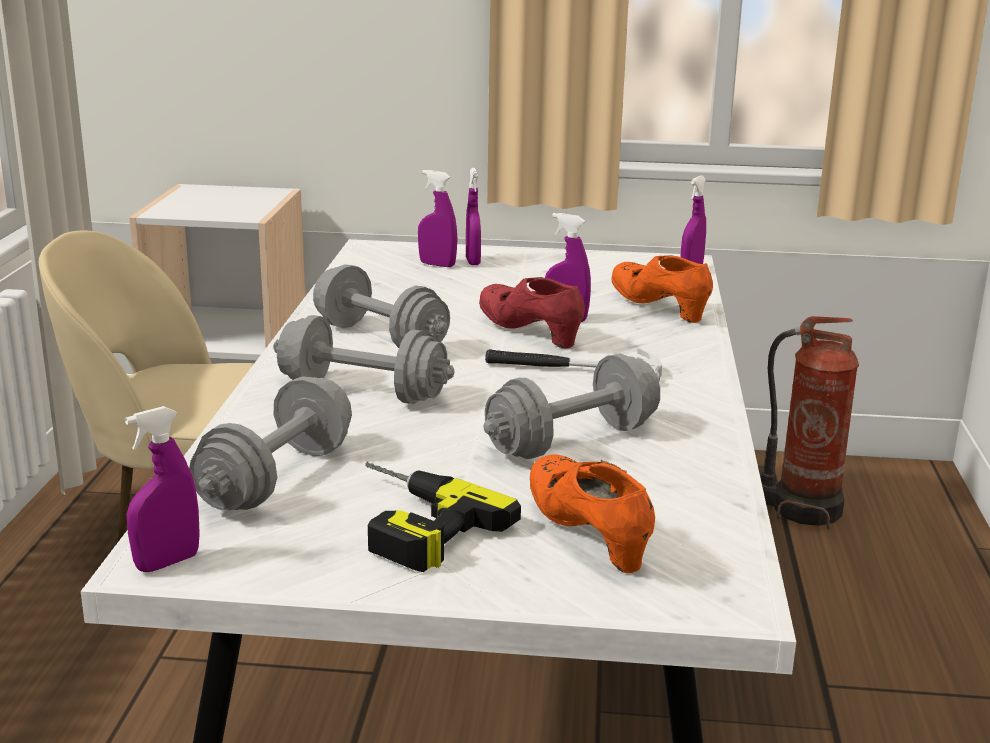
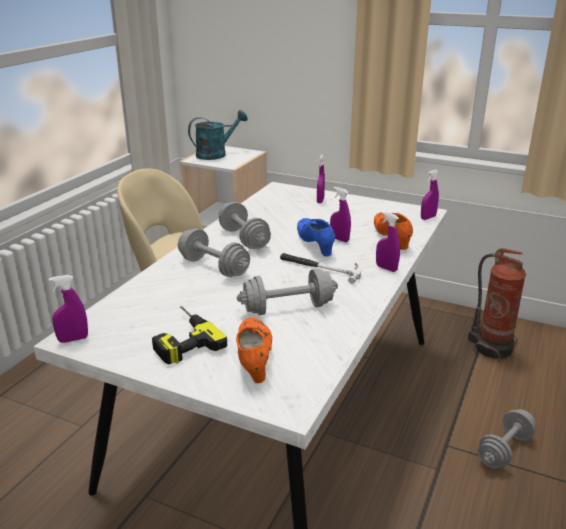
camera: 20 degrees right, 5 degrees up
(200, 200) = (216, 154): none -> turquoise watering can
(277, 478) = (145, 306): grey dumbbell -> grey dumbbell (504, 449)
(437, 264) = (301, 200): purple spray bottle -> purple spray bottle (386, 268)
(530, 333) = (315, 245): red shoe -> blue shoe

